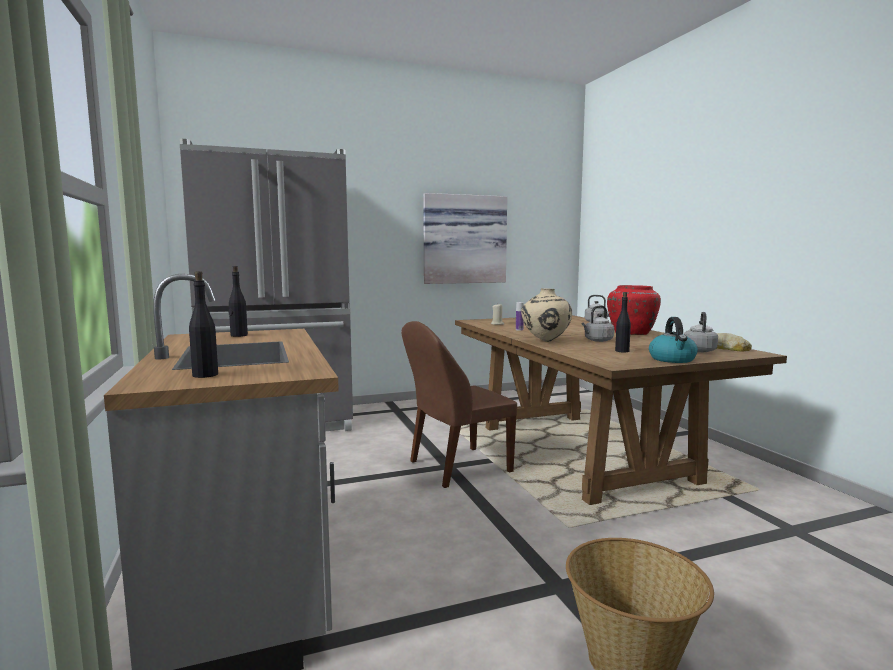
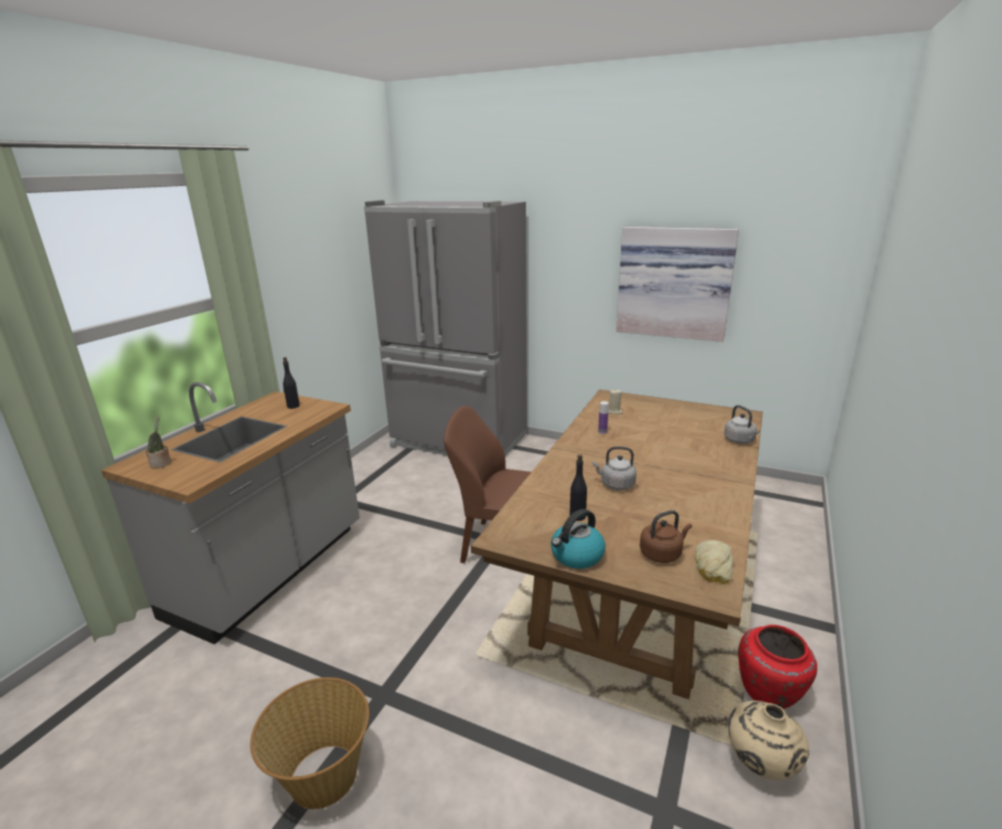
camera: 45 degrees right, 15 degrees up
(205, 375) = (162, 464): black bottle -> potted plant
(545, 341) = (562, 466): beige vase -> beige vase (760, 765)
(632, 334) = (698, 485): red vase -> red vase (769, 692)
(699, 350) = (662, 553): grey kettle -> brown kettle

